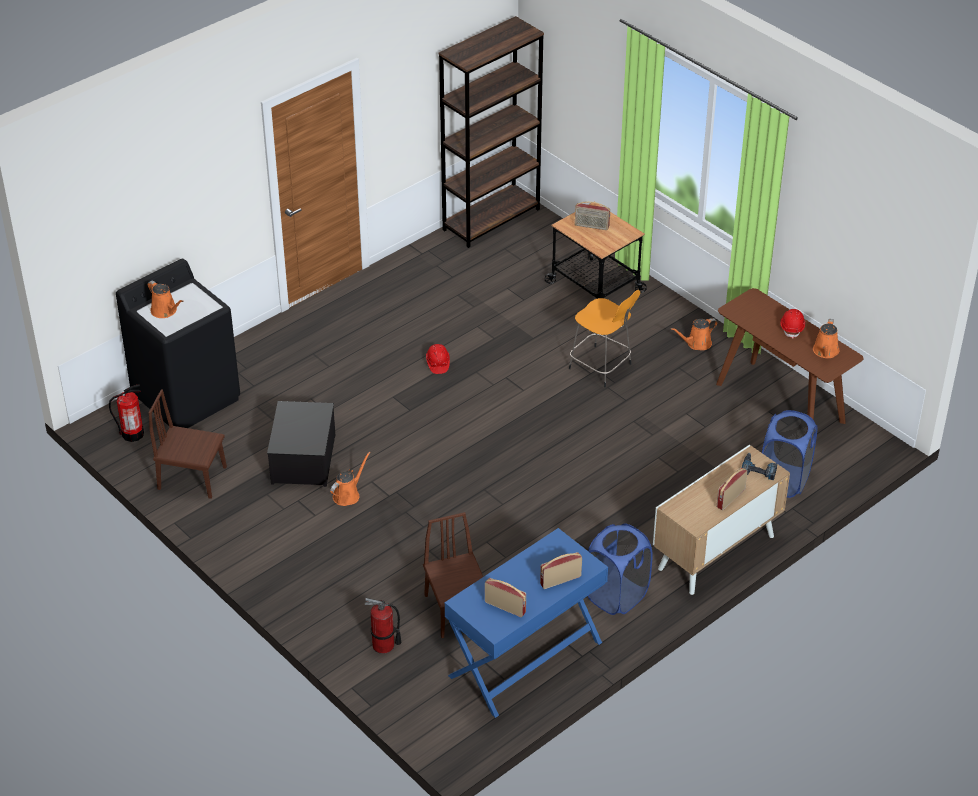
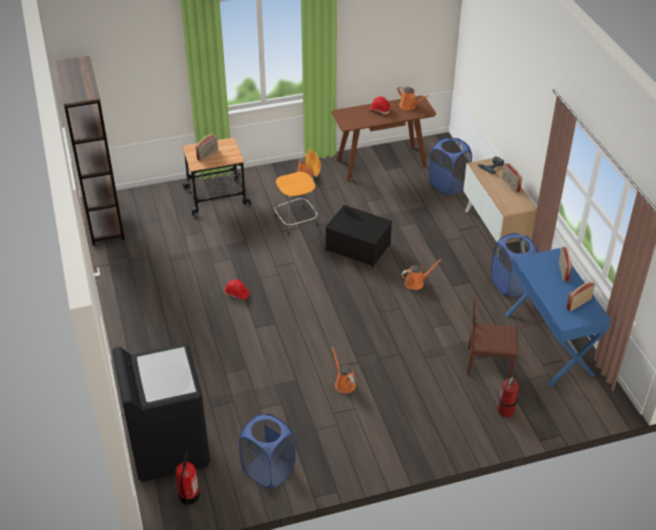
camera: 65 degrees left, 0 degrees up
(165, 311) = (162, 383): orange watering can -> orange watering can (416, 283)
(192, 478) = (268, 471): brown chair -> blue laundry basket
(302, 459) = (289, 397): storage box -> storage box (357, 247)

